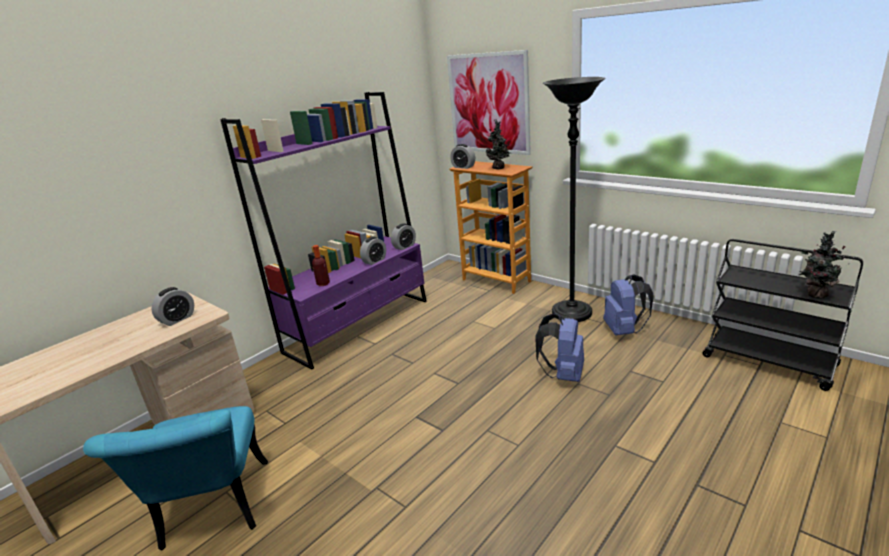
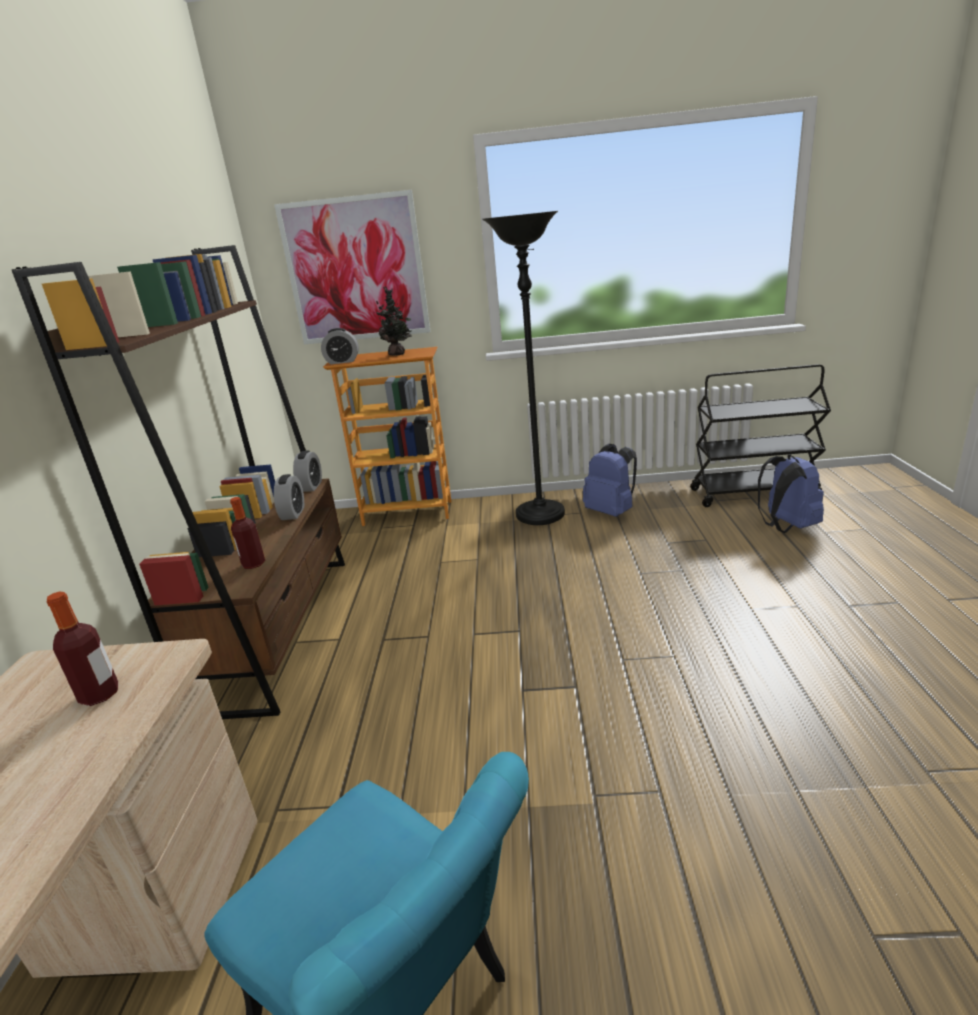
camera: 40 degrees left, 0 degrees up
(177, 319) = (99, 694): alarm clock -> bottle
(359, 325) = (279, 628): purple bookcase -> brown bookcase
(563, 375) = (616, 572): blue backpack -> blue backpack (786, 526)
(814, 294) = (795, 408): potted plant -> none

